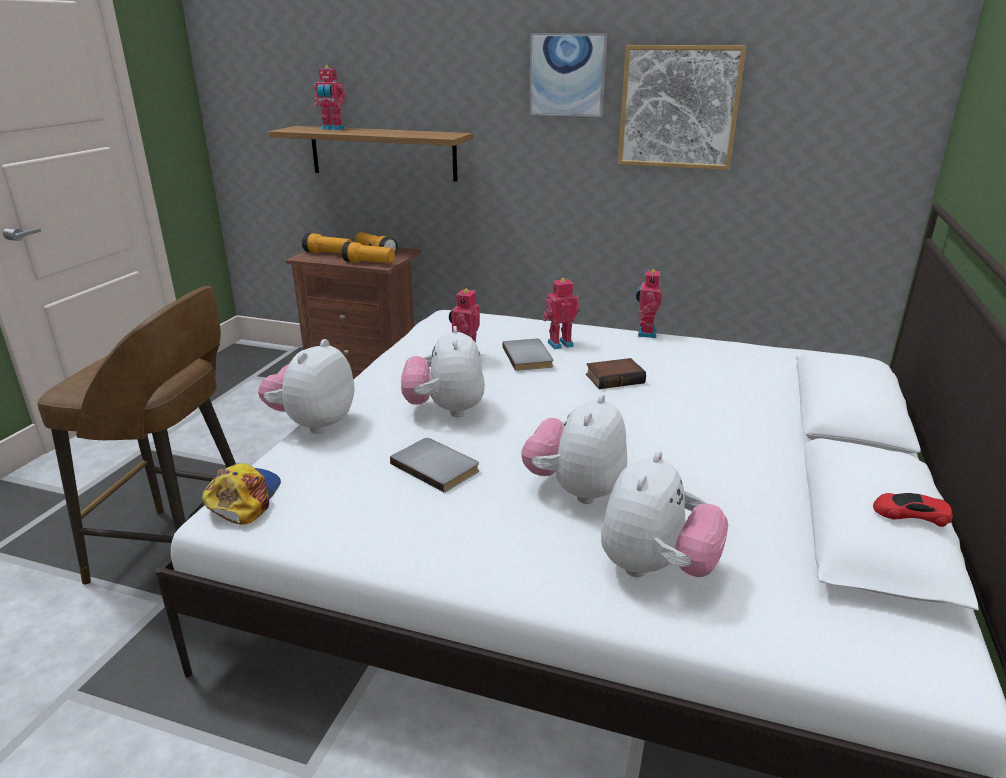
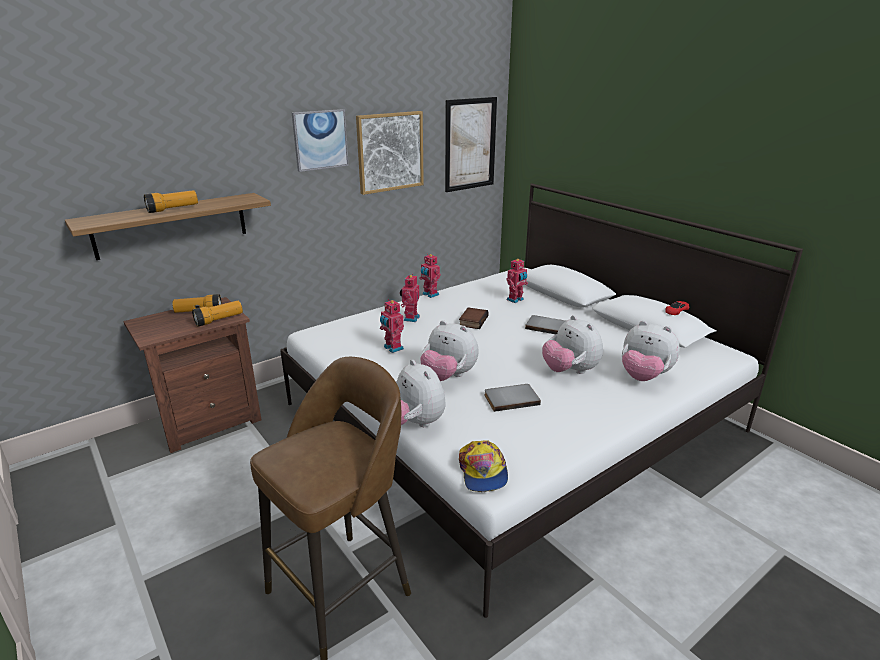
camera: 55 degrees left, 0 degrees up
(243, 498) = (483, 472): cap -> cap turned 135 degrees counterclockwise
(328, 253) = (162, 328): flashlight -> flashlight (173, 209)
(332, 129) = (125, 214): toy robot -> toy robot (516, 300)
(529, 357) = (419, 331): grey book -> grey book (547, 326)
(655, 568) = (644, 377): plush toy -> plush toy turned 150 degrees clockwise
(852, 116) = (470, 144): none -> picture

